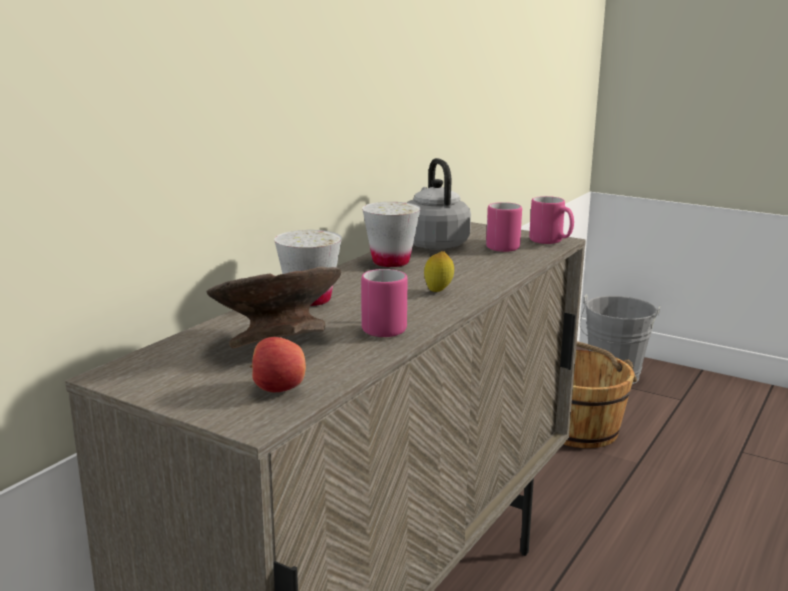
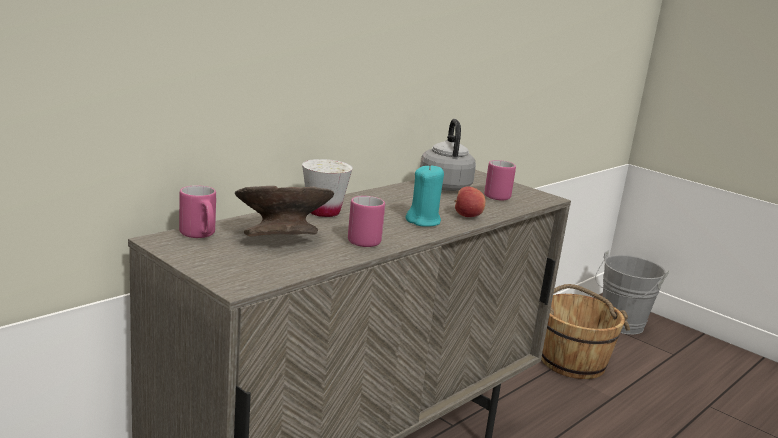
camera: 10 degrees right, 0 degrees up
(278, 389) = (265, 268): apple -> apple (467, 216)
(391, 262) = (402, 194): white cup -> none
(438, 291) = (423, 221): lemon -> turquoise candle
(551, 242) = (540, 198): pink mug -> pink mug (200, 235)

